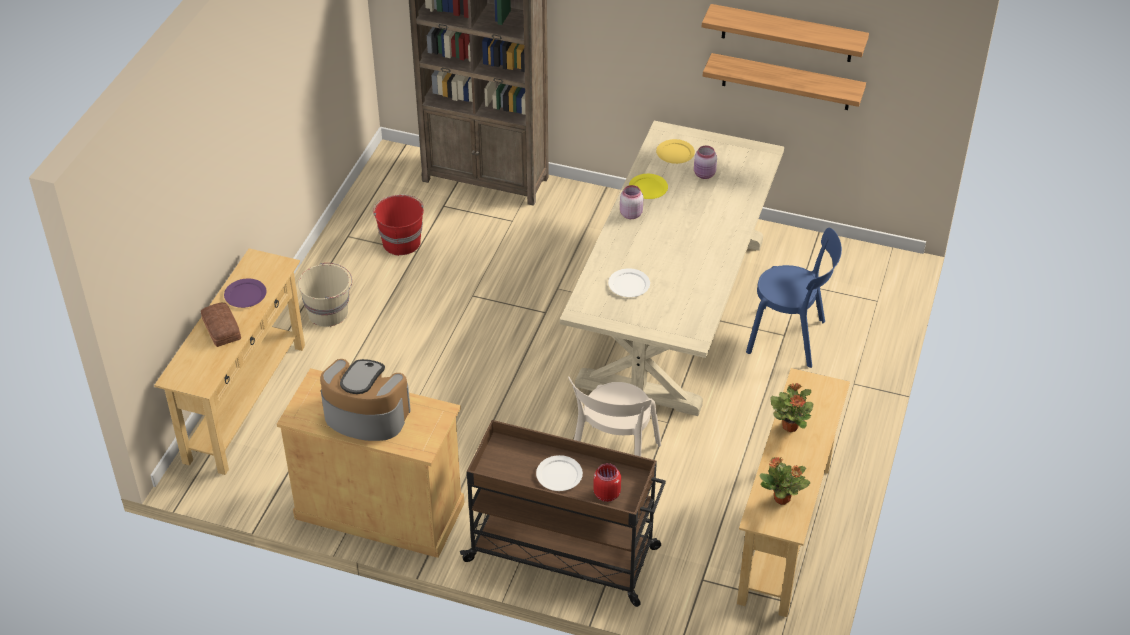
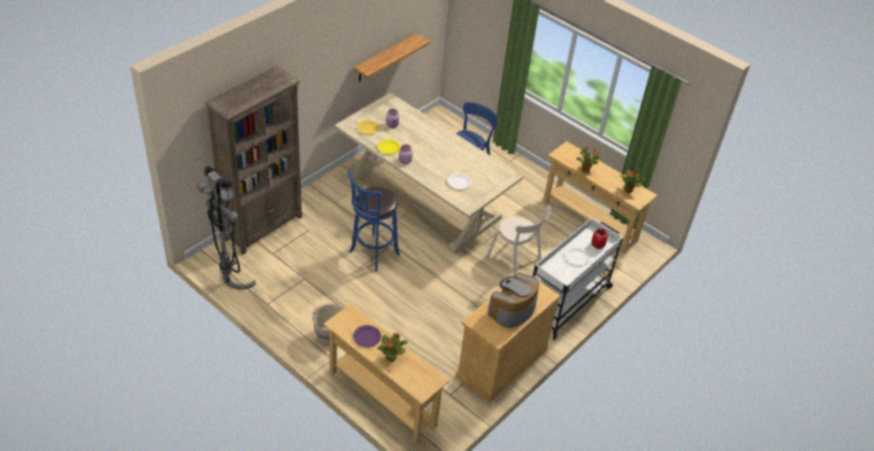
camera: 70 degrees left, 0 degrees up
(220, 329) = (391, 357): bread -> potted plant
(368, 189) = (230, 281): none -> grey floor lamp
(401, 242) = (290, 282): red bucket -> none
(509, 299) = (372, 254): none -> blue stool
(564, 555) = (567, 301): brown cart -> white cart
(787, 33) = (384, 31): shelf -> none

